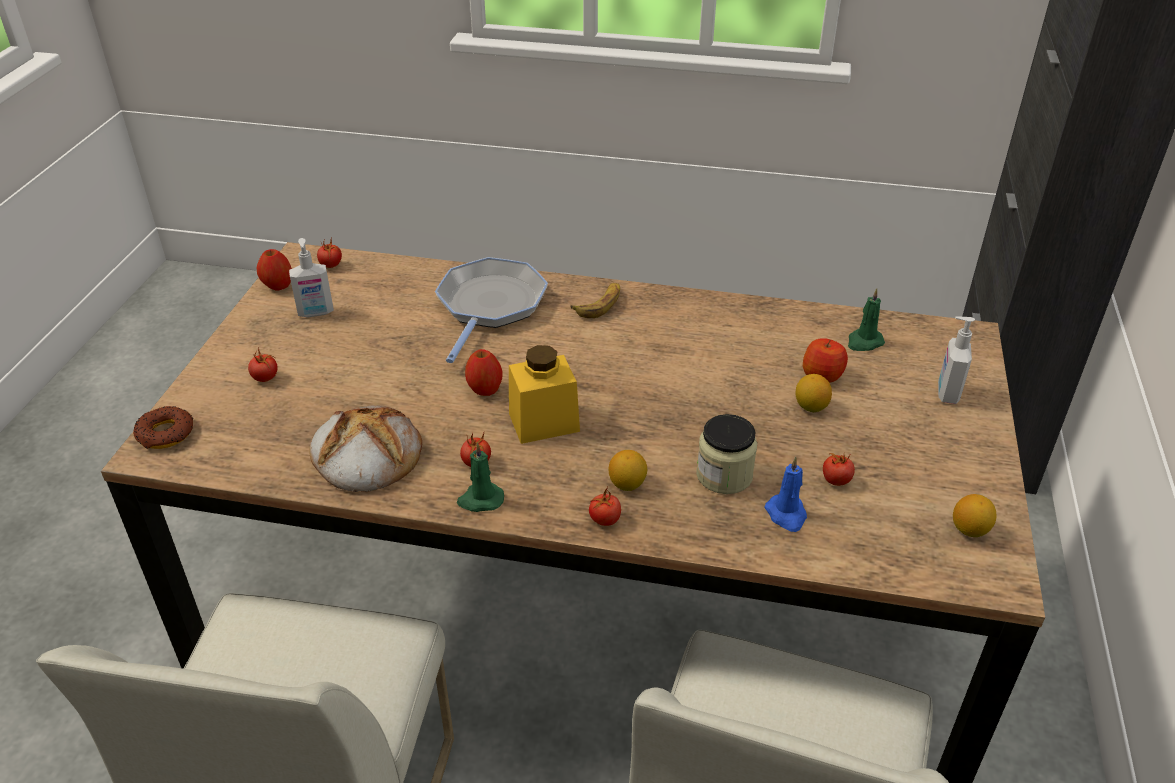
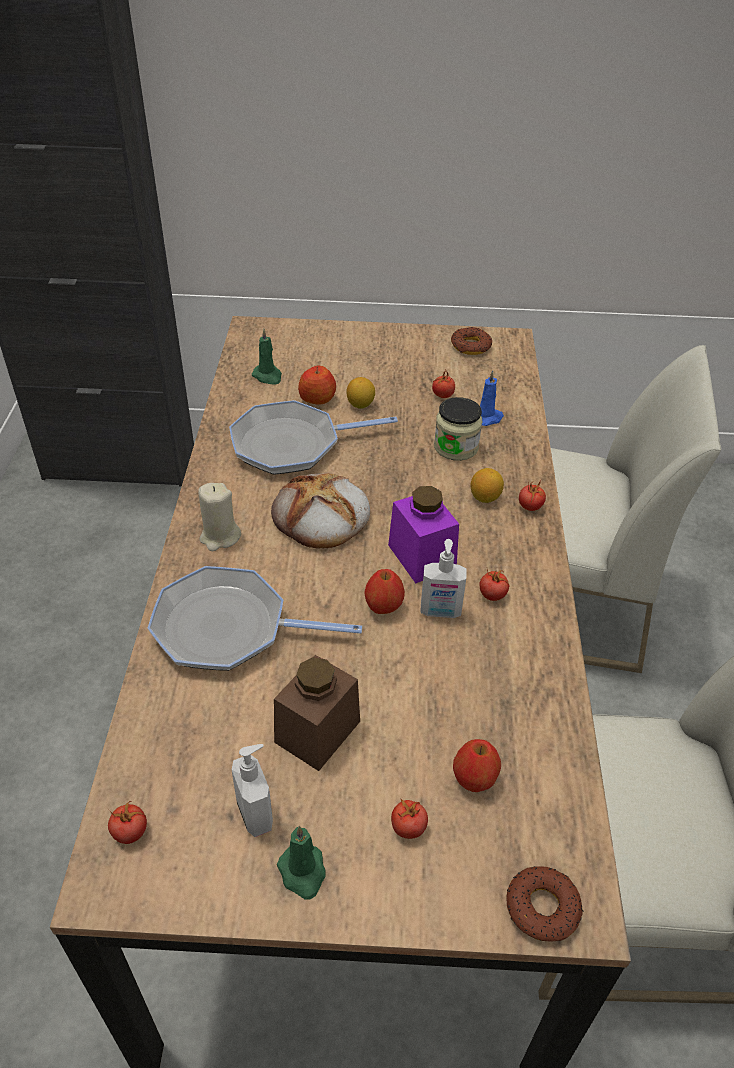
camera: 100 degrees left, 5 degrees up
(278, 286) = (189, 890): apple -> apple (474, 779)
(366, 455) = (509, 684): bread -> bread (321, 517)
(369, 343) = (317, 731): none -> brown jar
(480, 500) = (537, 584): green candle -> green candle (303, 872)
(544, 422) = (421, 556): yellow jar -> purple jar
(599, 304) = (220, 537): banana -> beige candle
(734, 352) = (292, 444): none -> frying pan
(946, 393) = (328, 344): soap dispenser -> soap dispenser (440, 612)
(970, 530) = (471, 346): lemon -> donut

